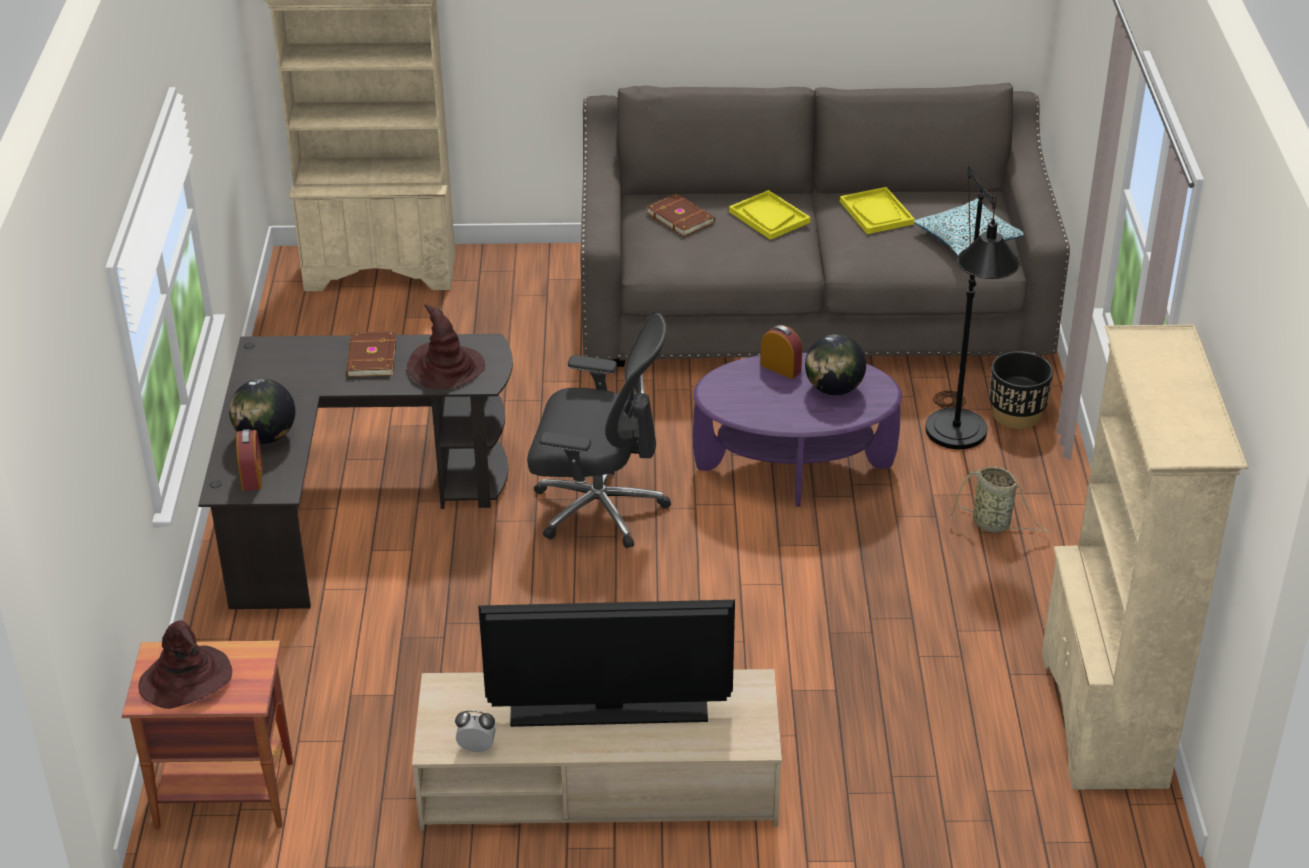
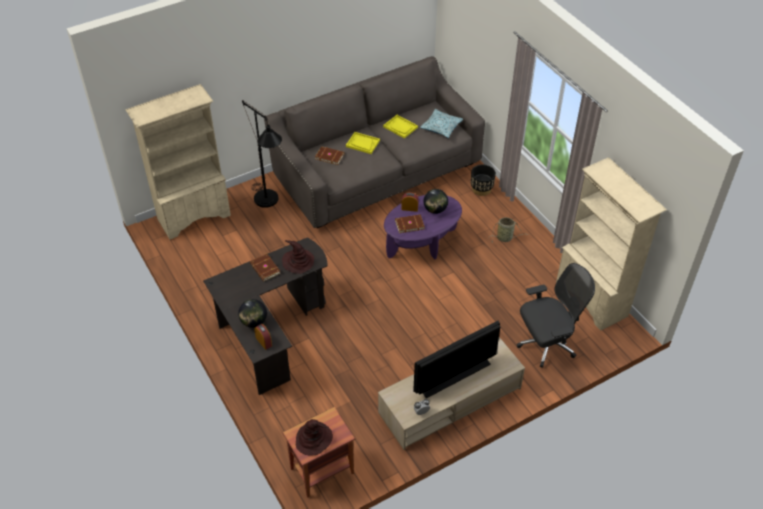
camera: 30 degrees left, 10 degrees up
(596, 510) = (365, 291): office chair -> office chair (547, 345)
(753, 396) = (409, 224): none -> brown book
(958, 441) = (470, 208): black floor lamp -> black floor lamp (269, 203)

